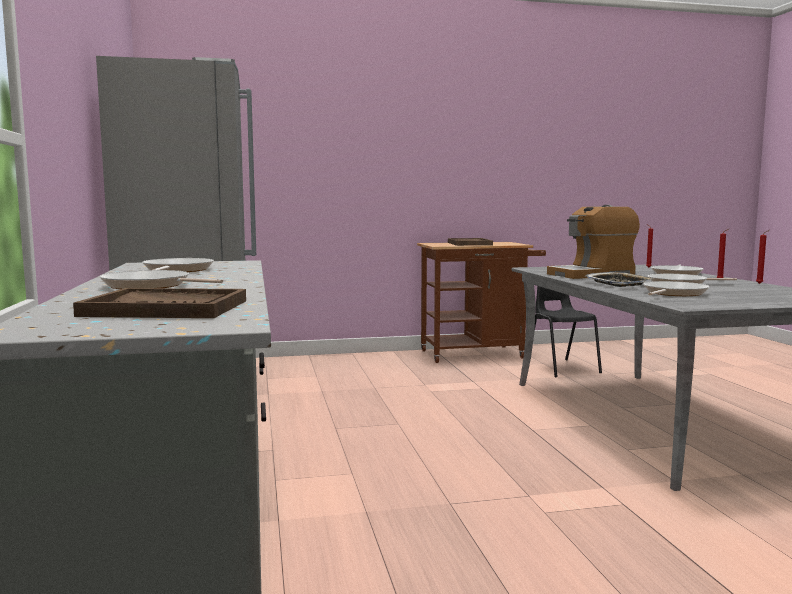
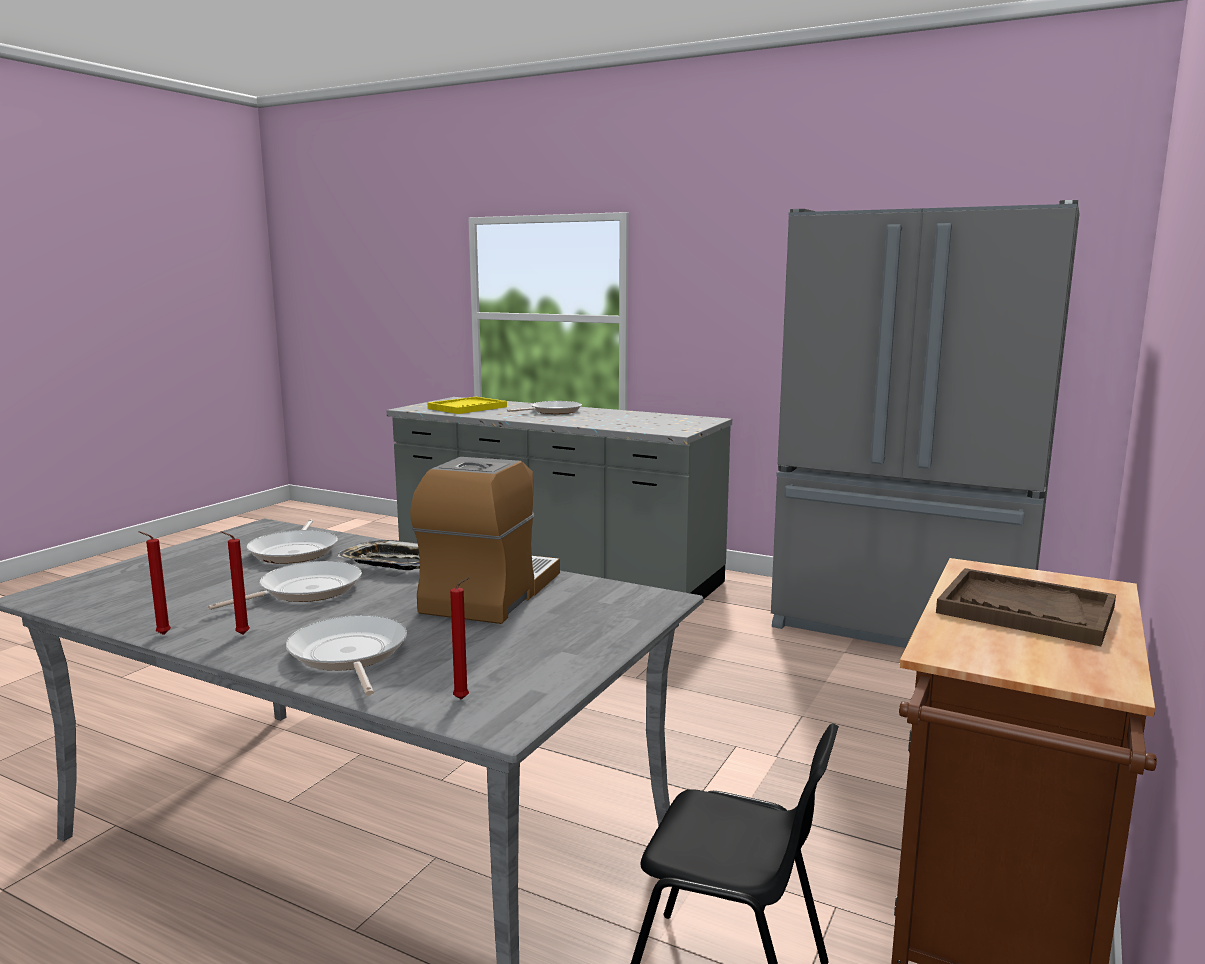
camera: 130 degrees right, 5 degrees up
(167, 308) = (467, 408): brown tray -> yellow tray
(176, 270) = (633, 419): frying pan -> none

